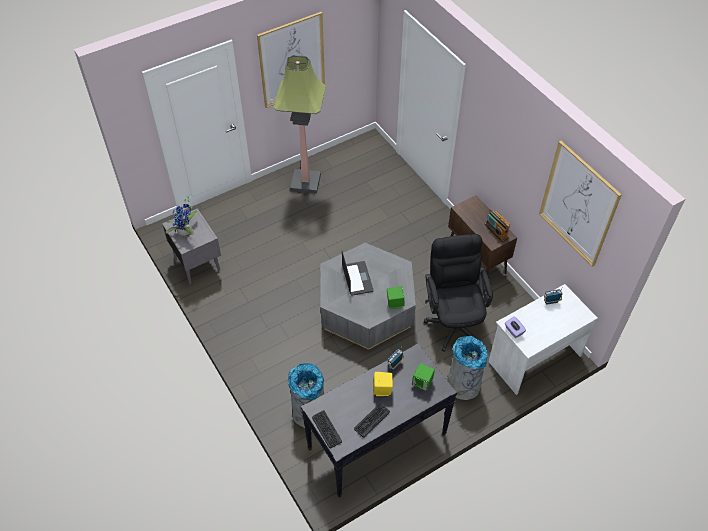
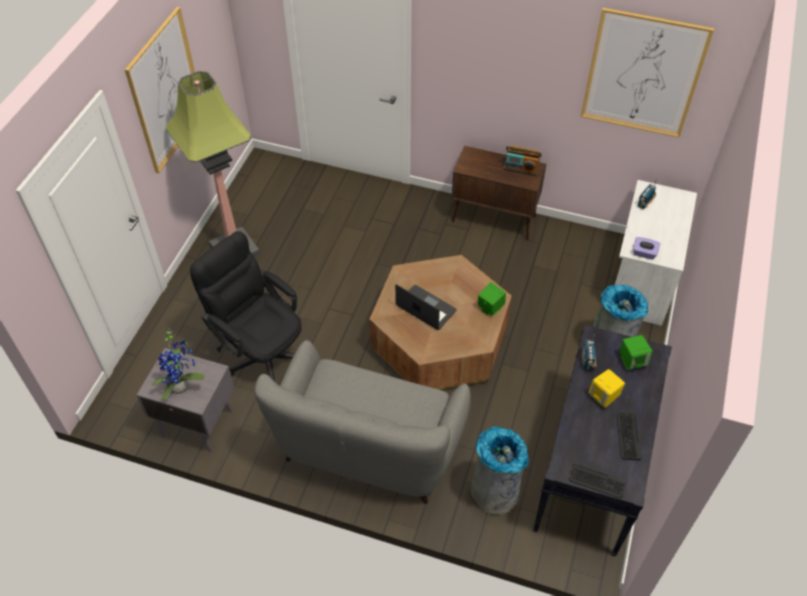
camera: 40 degrees left, 0 degrees up
(268, 338) = (368, 446): none -> grey sofa
(366, 308) = (439, 340): grey coffee table -> brown coffee table
(453, 320) = (535, 294): black office chair -> black office chair (261, 352)

